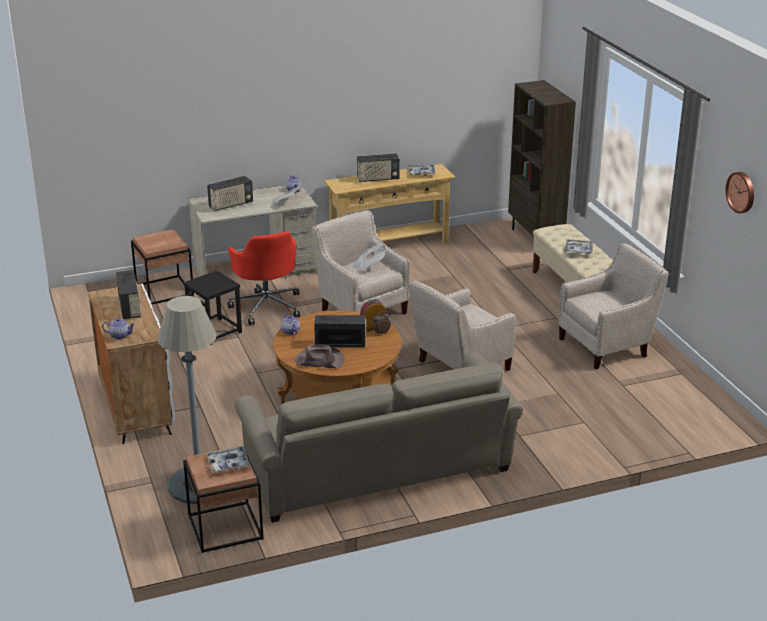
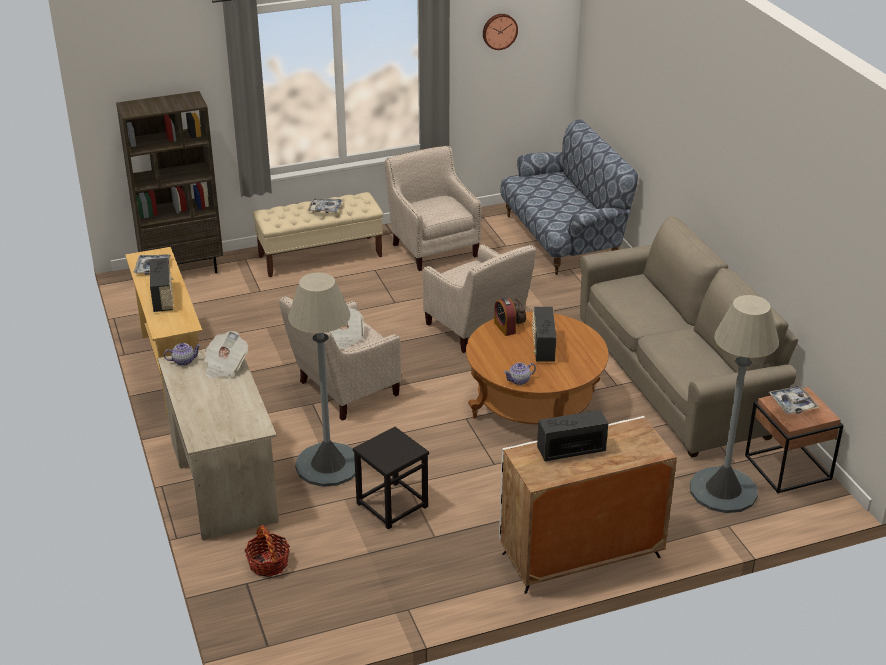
camera: 90 degrees left, 5 degrees up
(119, 336) = (643, 450): teapot -> none
(165, 290) = (268, 563): brown side table -> basket
(231, 205) = (222, 412): radio -> none
(267, 306) = (328, 465): red office chair -> grey floor lamp
(319, 360) = (580, 360): brown hat -> none
(649, 420) = (562, 238): none -> sofa

